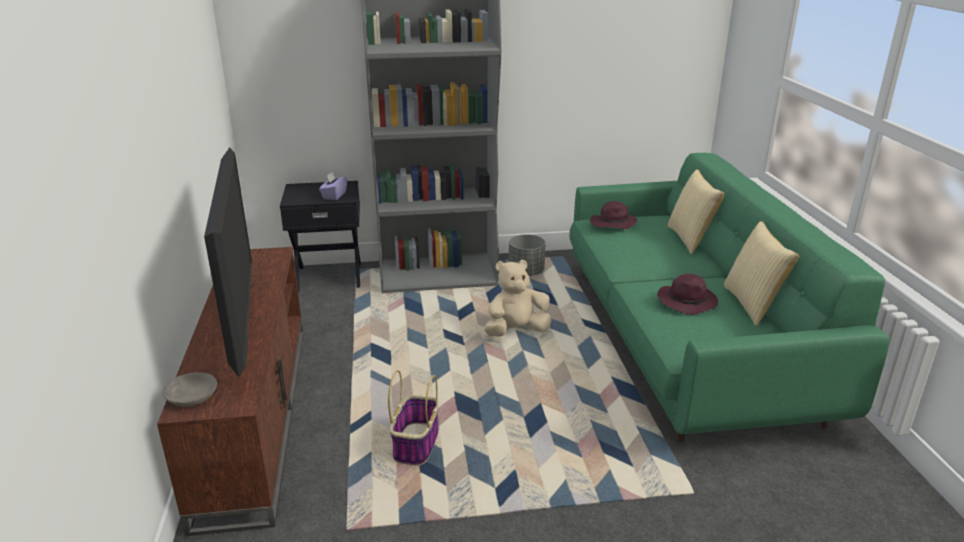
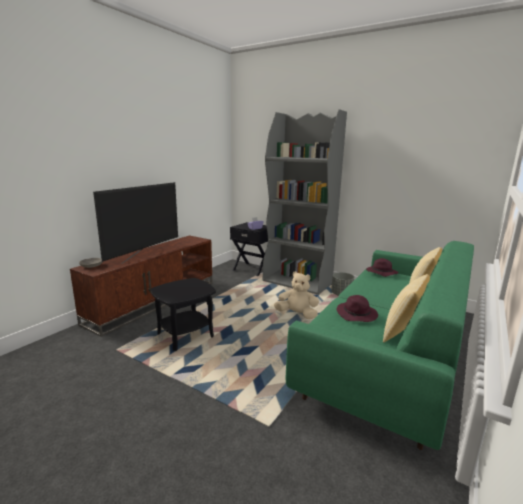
camera: 40 degrees right, 10 degrees down
(416, 444) = (185, 335): basket -> black side table

